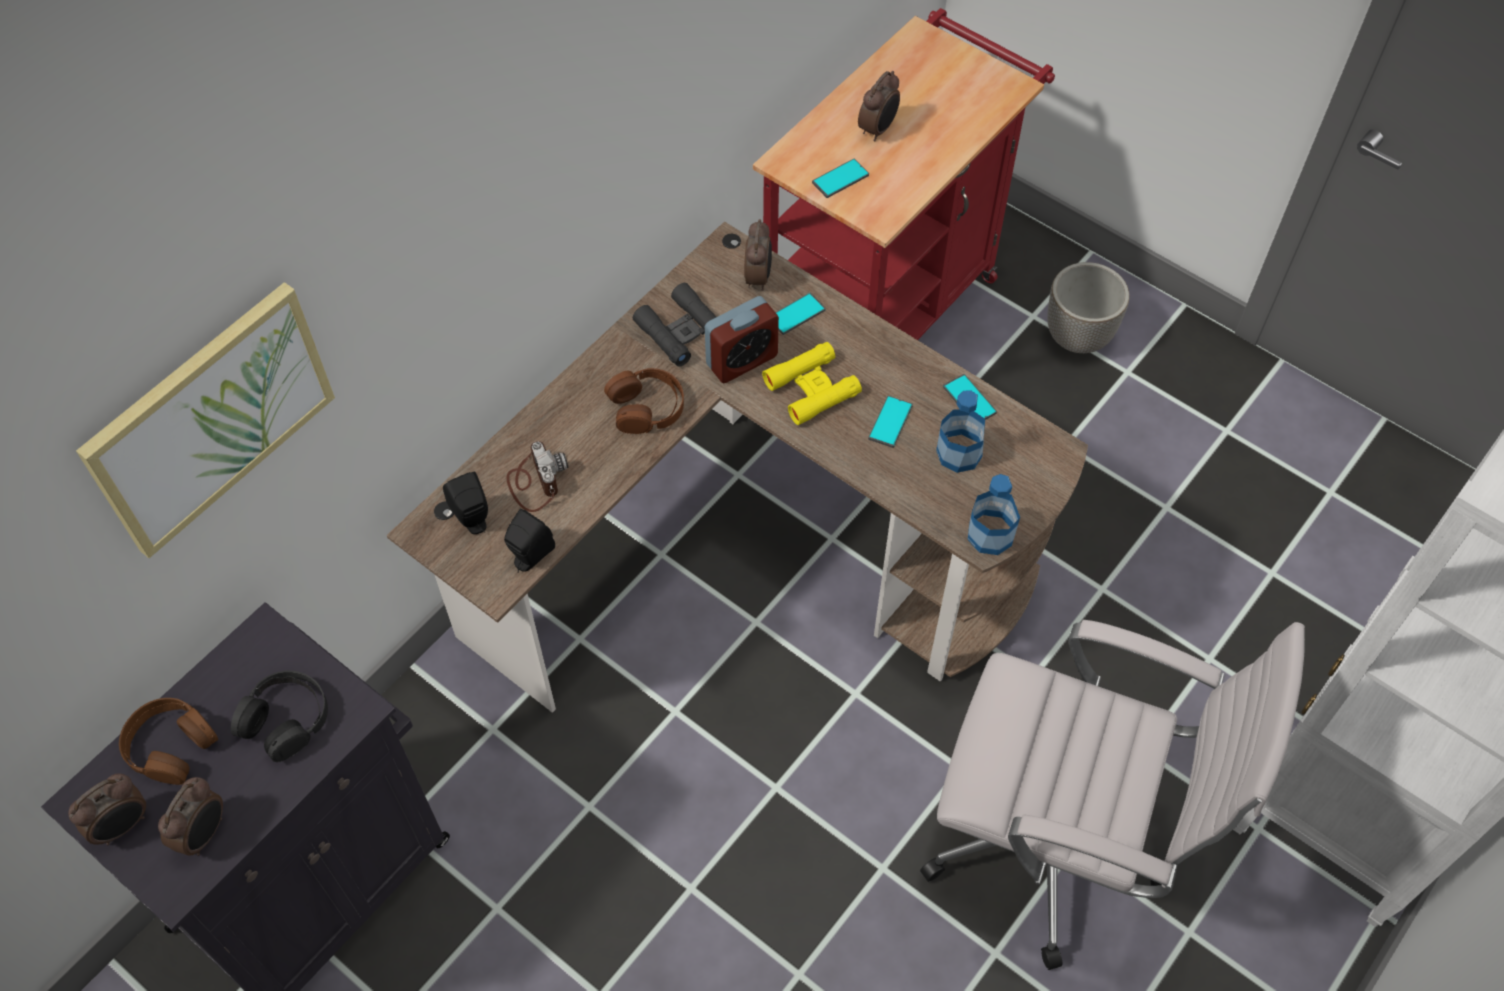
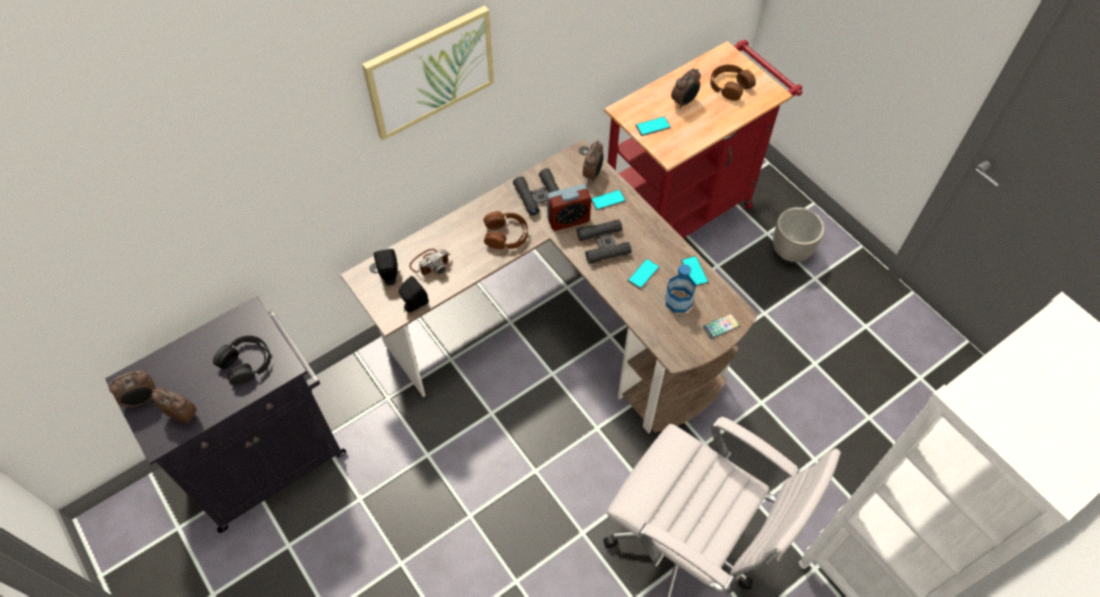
camera: 15 degrees right, 0 degrees up
(171, 746) = (181, 362): brown headphones -> brown headphones (730, 86)
(204, 833) = (183, 415): alarm clock -> alarm clock turned 105 degrees counterclockwise
(210, 418) = (228, 183): picture -> picture (430, 72)
(535, 482) = (430, 263): camera -> camera turned 60 degrees clockwise
(811, 388) = (603, 244): yellow binoculars -> black binoculars
(990, 535) = (682, 353): bottle -> none
(1037, 478) = (721, 326): none -> phone

